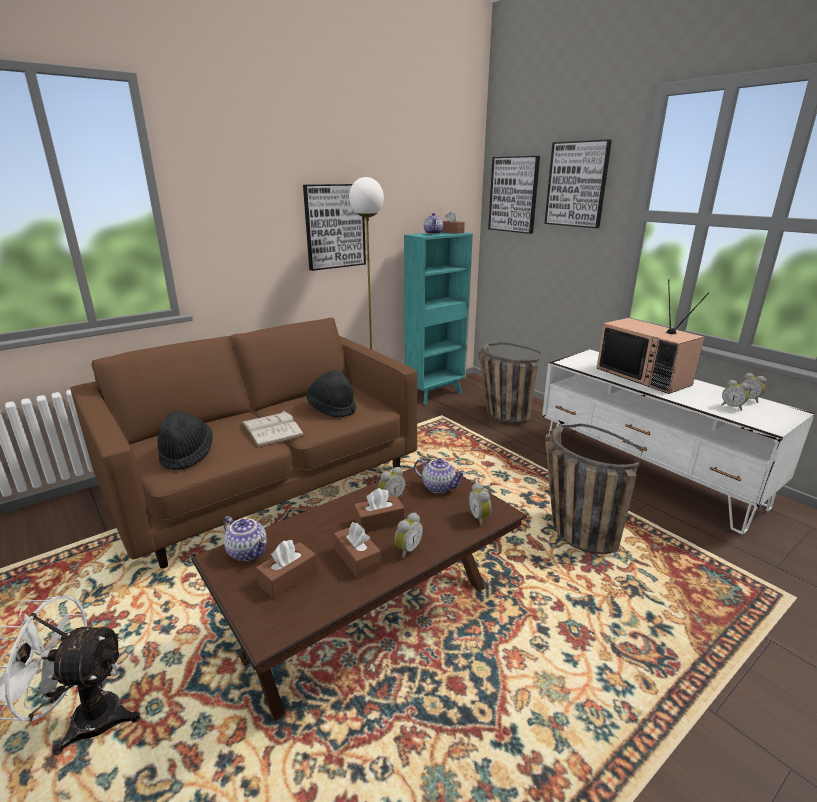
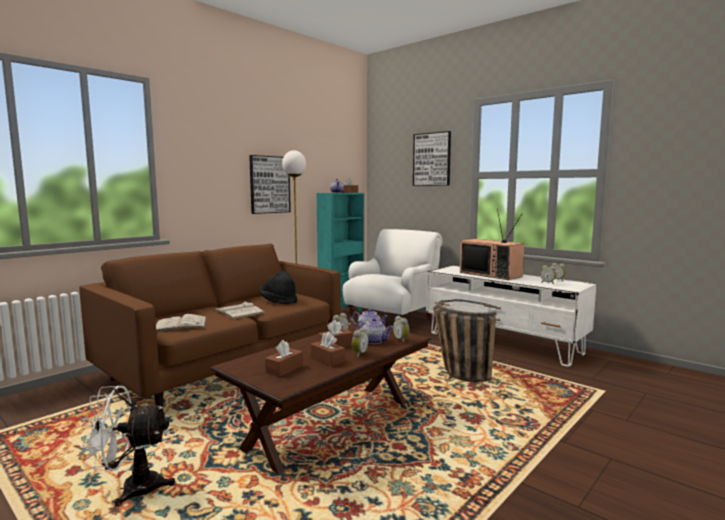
camera: 10 degrees left, 15 degrees down
(187, 454) = (180, 324): black hat -> white book
(248, 552) = (250, 362): teapot -> teapot (374, 341)
(499, 413) = (392, 320): basket -> white armchair
(514, 194) = (389, 168): picture -> none

